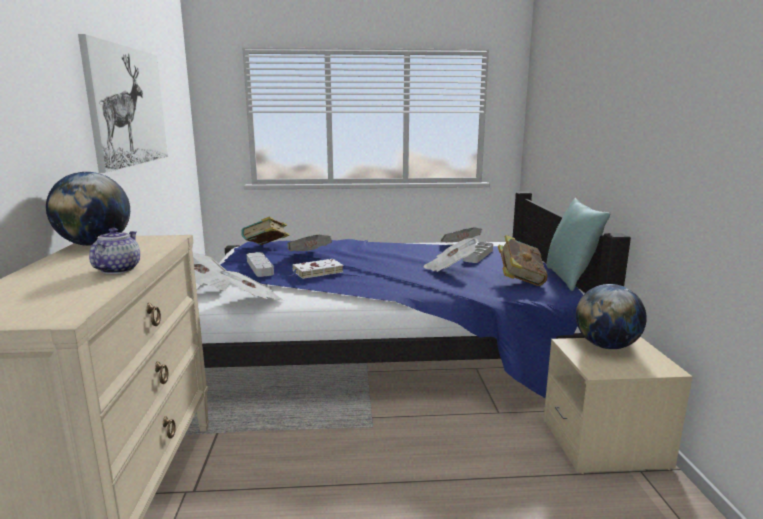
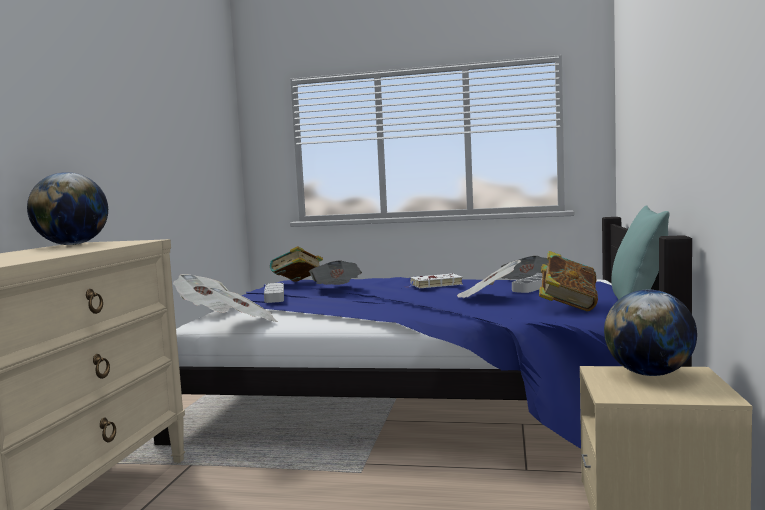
camera: 15 degrees right, 10 degrees down
(118, 269) = (62, 253): teapot -> none
(128, 106) = (149, 129): picture -> none
(316, 272) = (330, 299): white book -> white book (435, 285)

